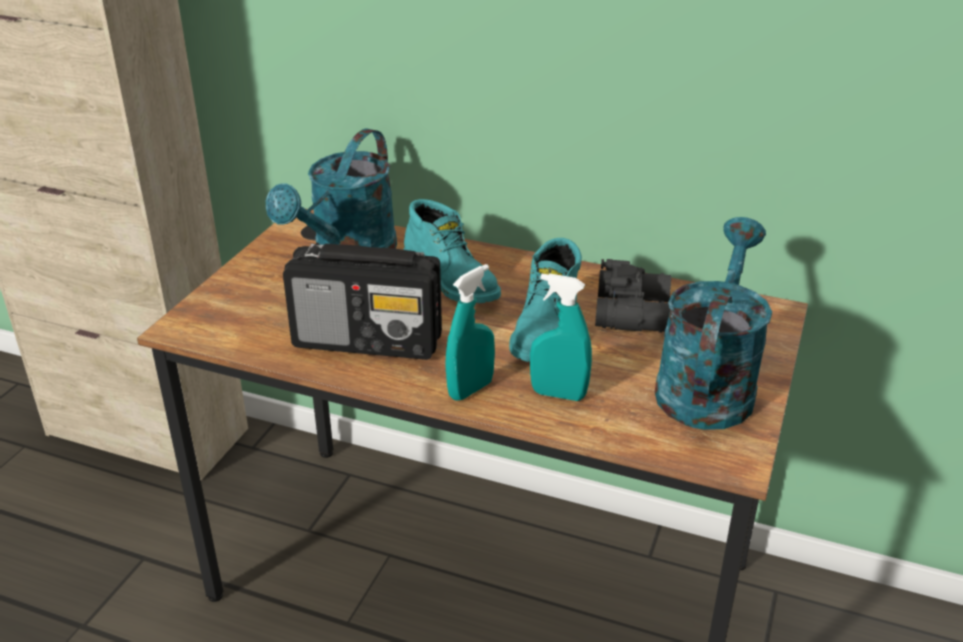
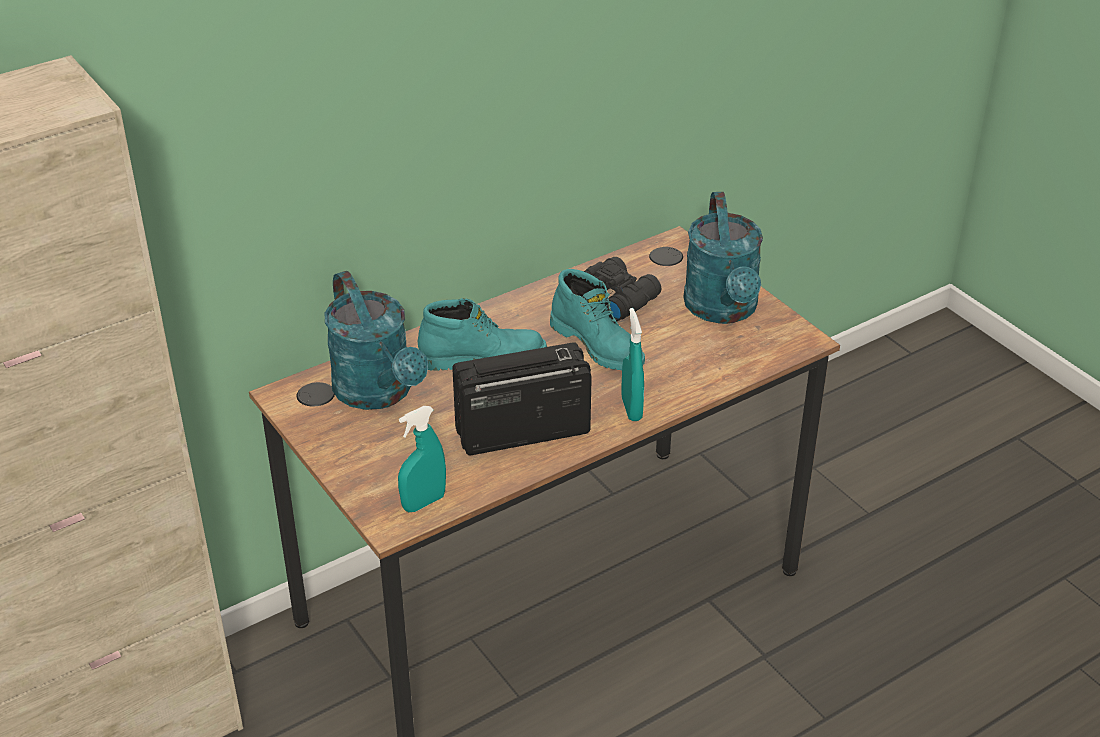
camera: 55 degrees left, 5 degrees up
(369, 340) = (521, 431): radio -> radio turned 150 degrees counterclockwise
(558, 394) = (675, 374): turquoise spray bottle -> turquoise spray bottle (423, 502)
(707, 383) = (723, 310): turquoise watering can -> turquoise watering can turned 150 degrees counterclockwise

